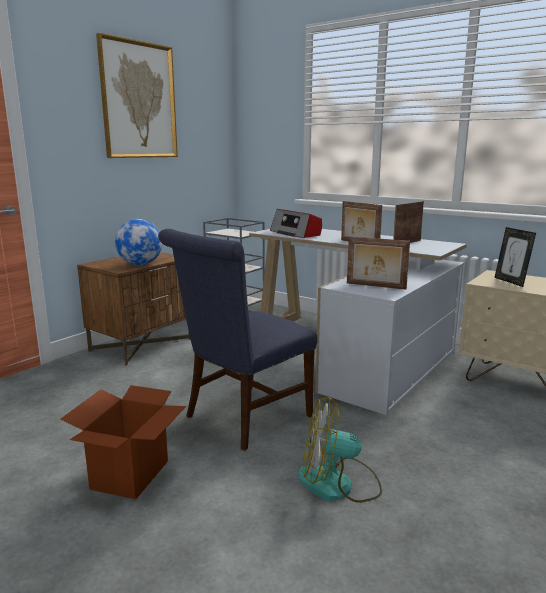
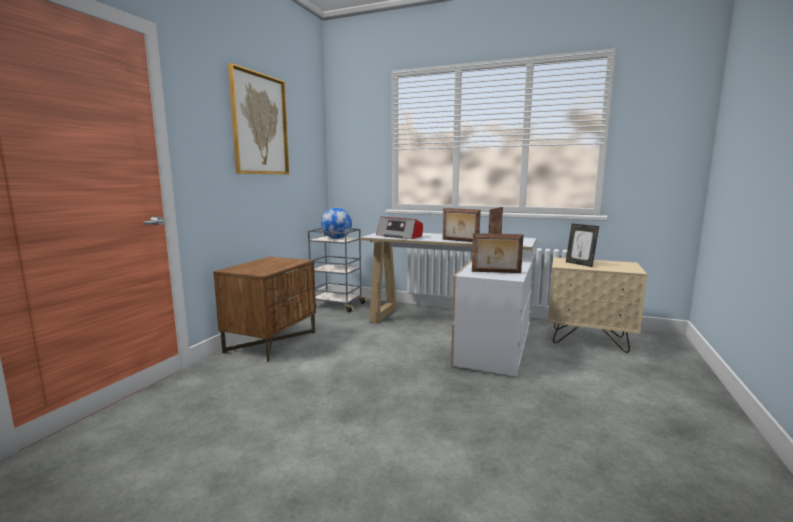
camera: 15 degrees left, 5 degrees down
(130, 475) = (337, 459): cardboard box -> none
(140, 264) = (275, 268): globe -> globe (336, 238)
(242, 418) = (404, 394): blue chair -> none
(338, 484) = (519, 437): fan -> none

